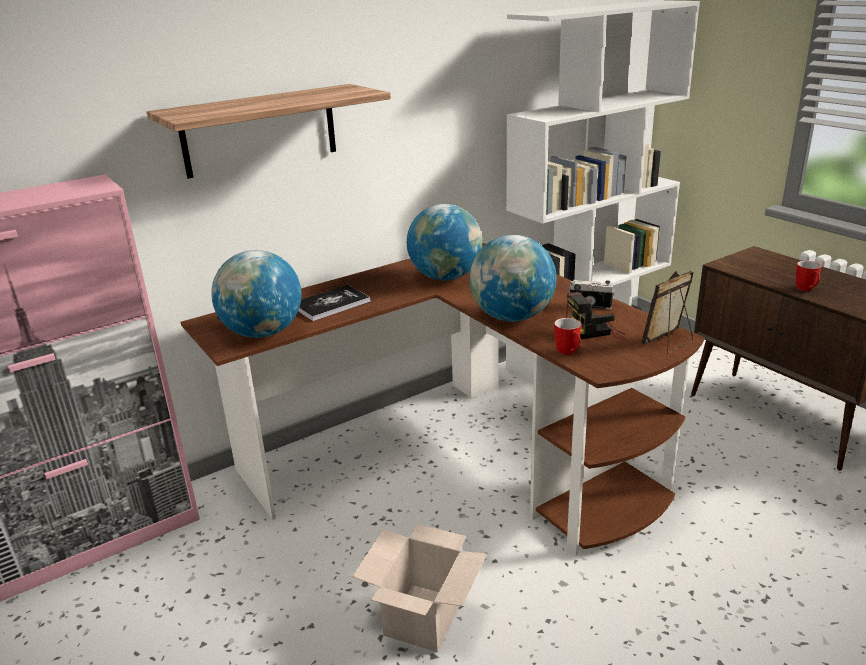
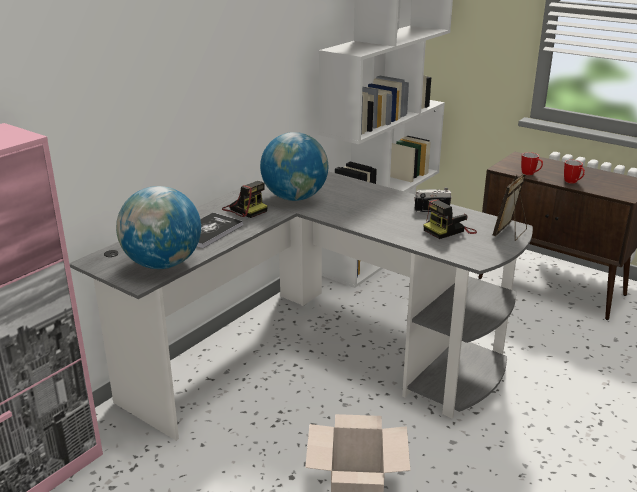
camera: 20 degrees left, 0 degrees up
(260, 130) = (132, 73): shelf -> none
(385, 284) = (245, 209): none -> camera
(457, 456) = (315, 356): brown desk -> grey desk
(512, 317) = (376, 226): globe -> none
(569, 353) = (442, 250): mug -> mug (530, 174)

